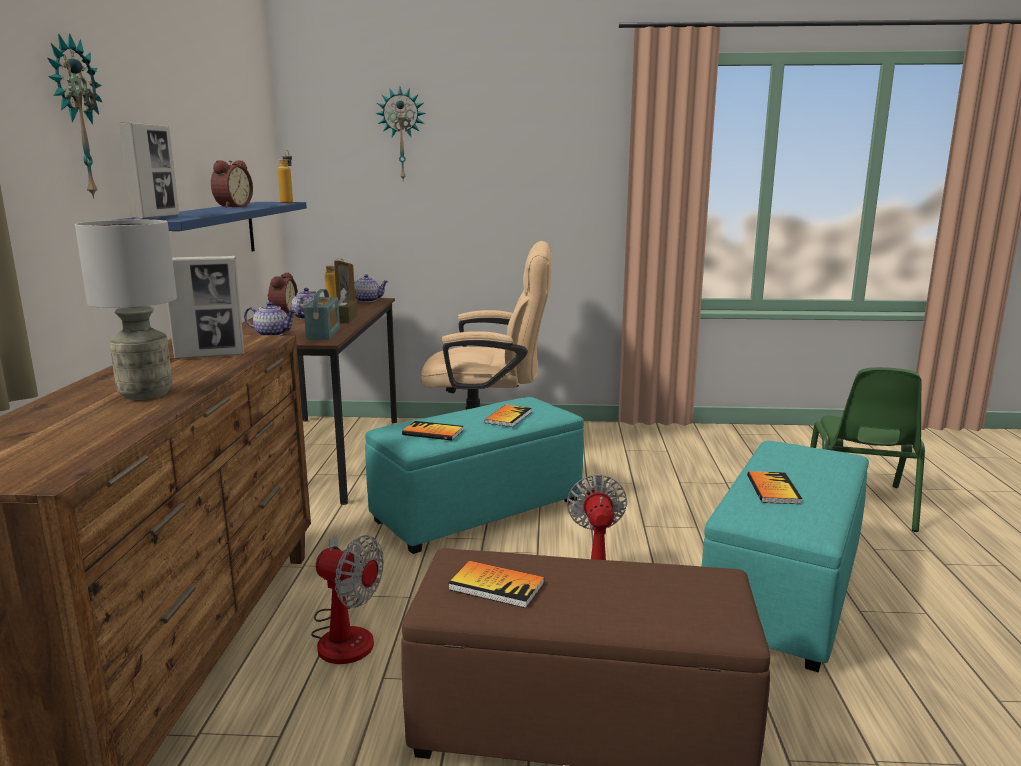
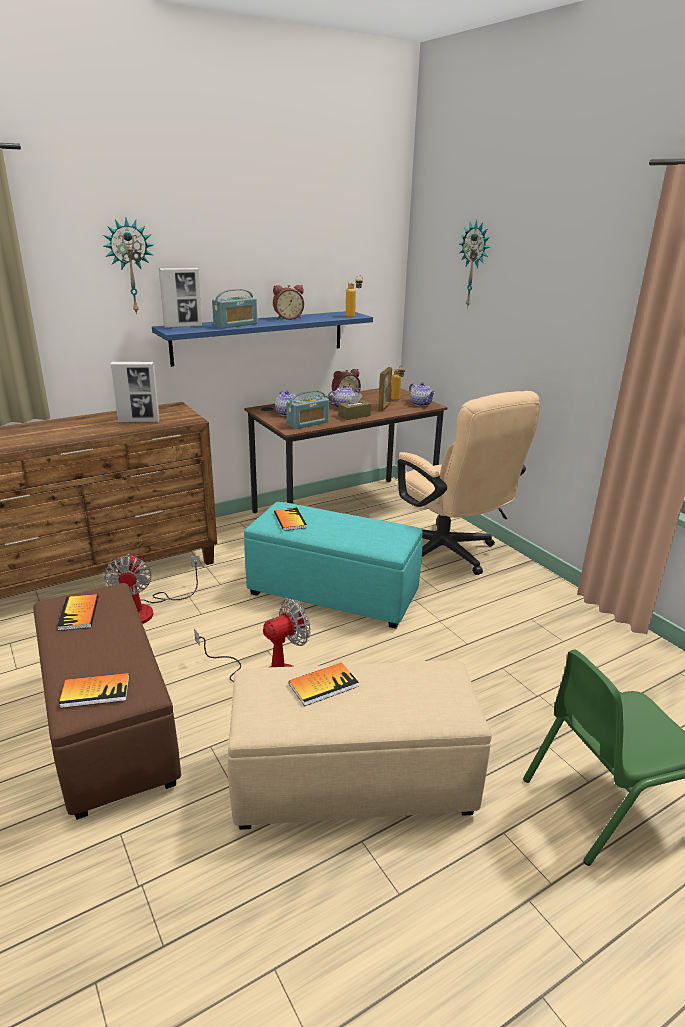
camera: 55 degrees right, 10 degrees up
(145, 393) = (56, 434): grey table lamp -> none
(210, 212) = (235, 325): none -> radio
(210, 356) = (139, 421): picture frame -> picture frame turned 45 degrees counterclockwise
(508, 417) = (352, 534): book -> book (95, 691)
(783, 591) = (354, 782): turquoise ottoman -> beige ottoman

